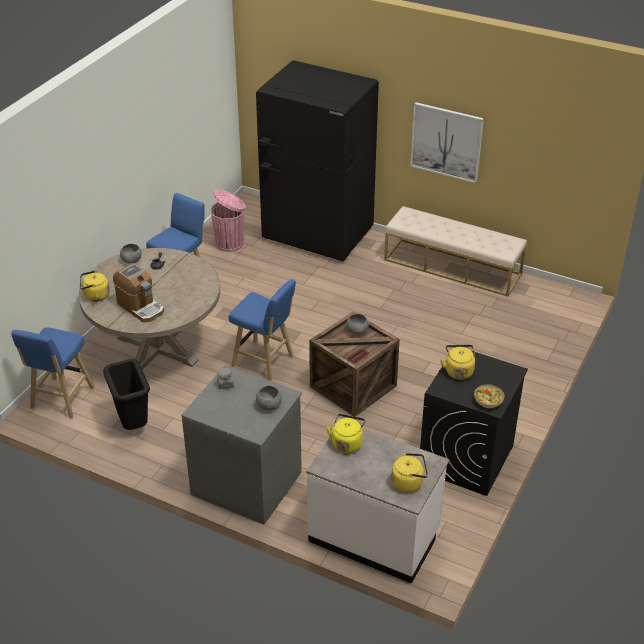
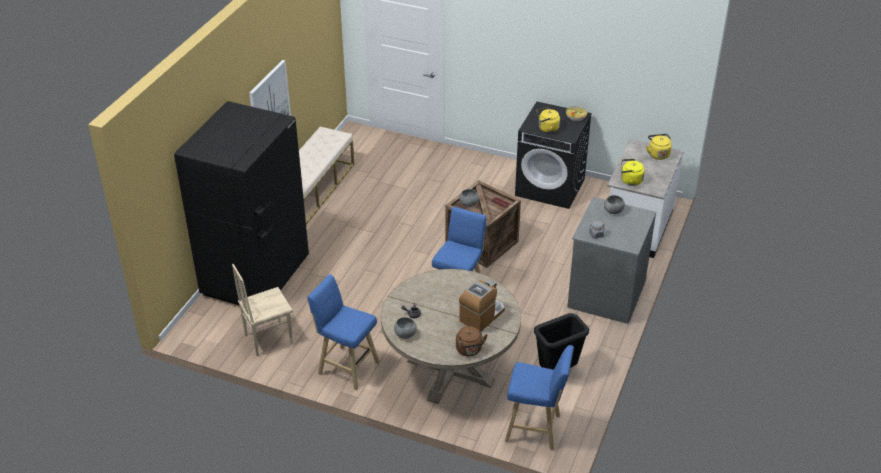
camera: 95 degrees left, 0 degrees up
(95, 296) = (469, 350): yellow kettle -> brown kettle
(230, 243) = (268, 339): pink trash can -> beige chair

